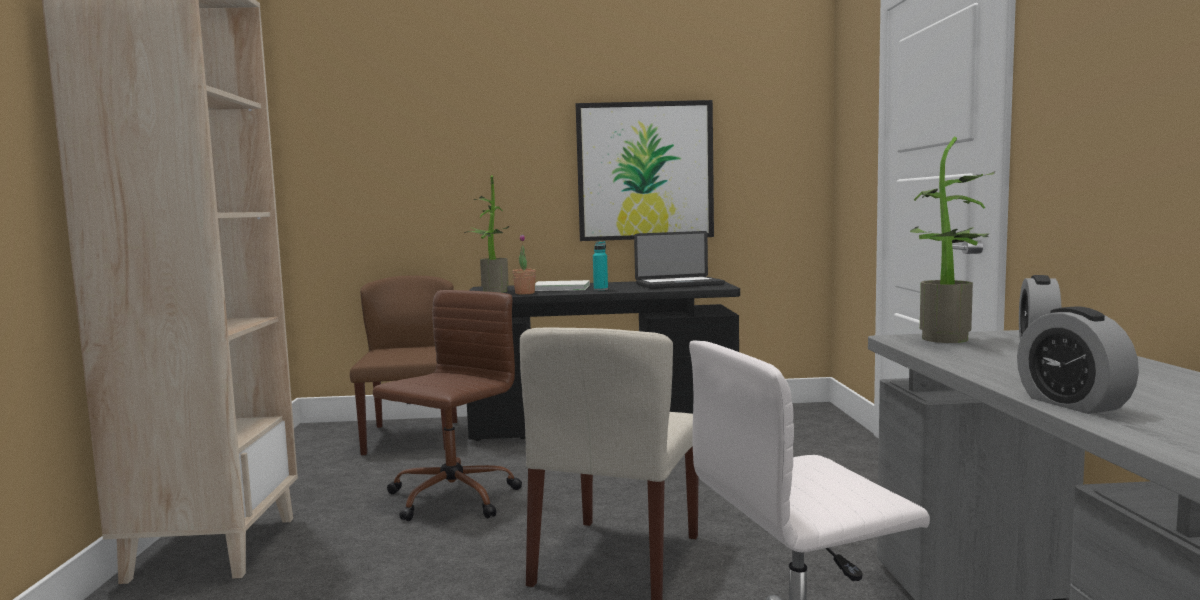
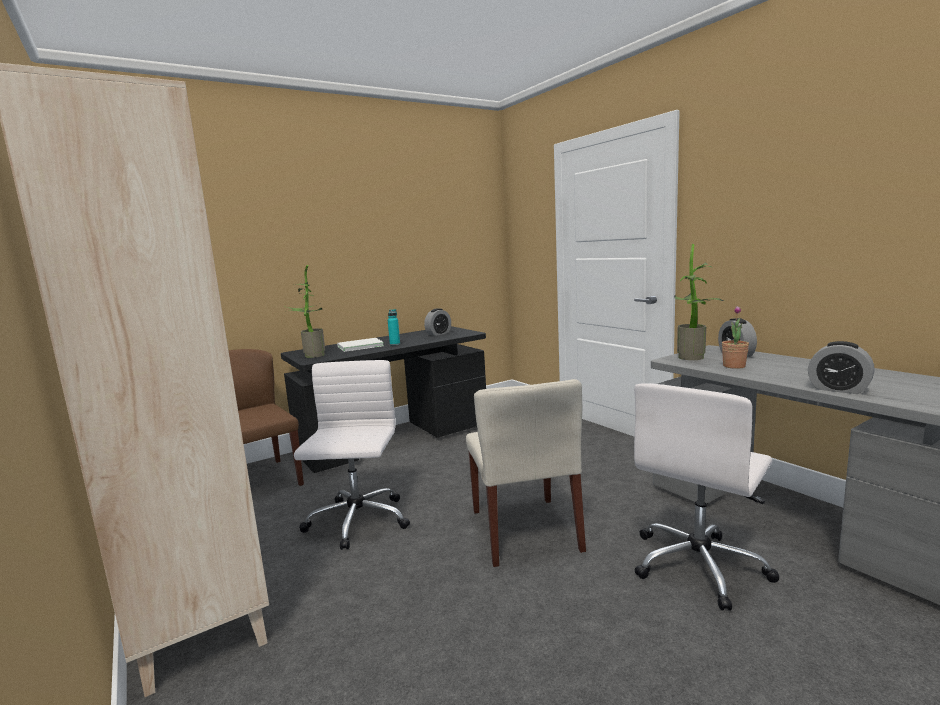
camera: 30 degrees left, 5 degrees up
(451, 498) = (357, 522): brown office chair -> white office chair
(525, 293) = (345, 354): potted plant -> potted plant (734, 366)
(645, 171) = (397, 254): picture -> none
(679, 284) = (438, 334): laptop -> alarm clock

